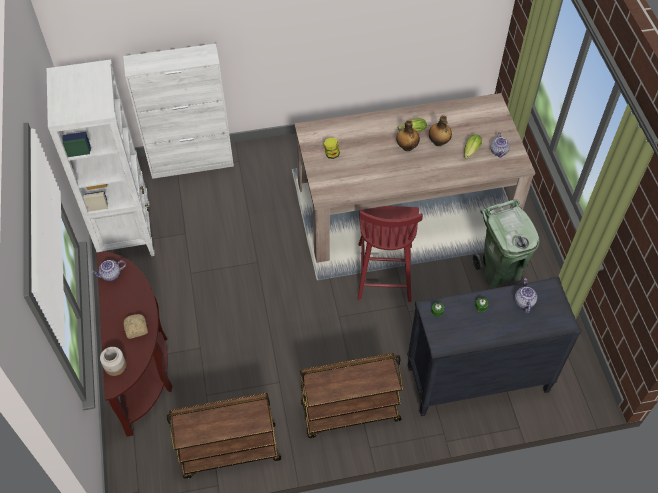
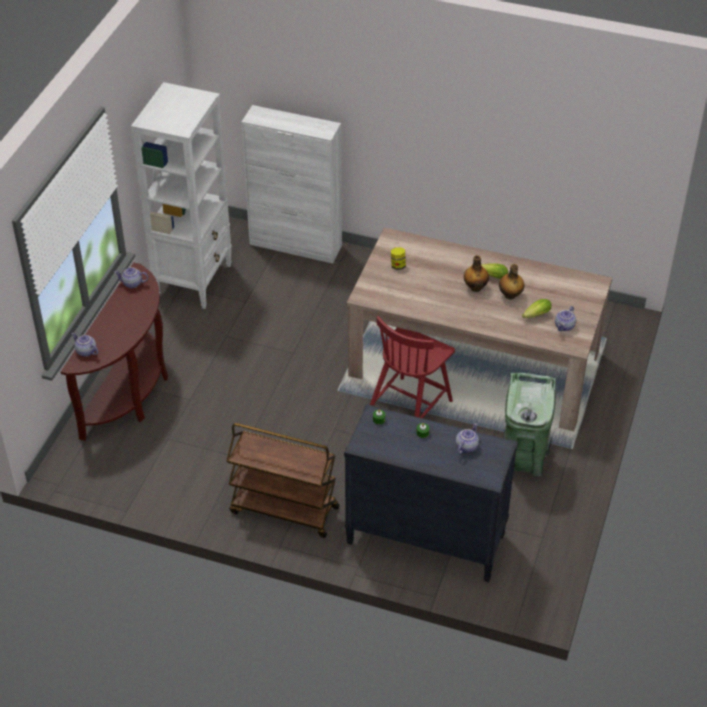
camera: 30 degrees right, 10 degrees down
(115, 366) = (85, 352): jar -> teapot
(136, 329) = (122, 332): bread -> none
(229, 452) = (154, 490): brown cart -> none

